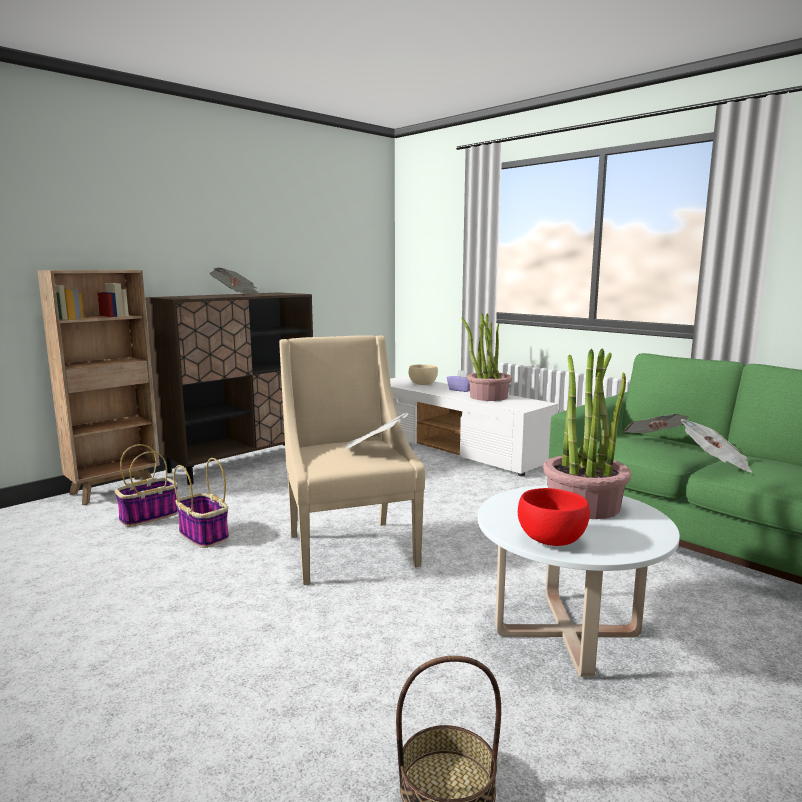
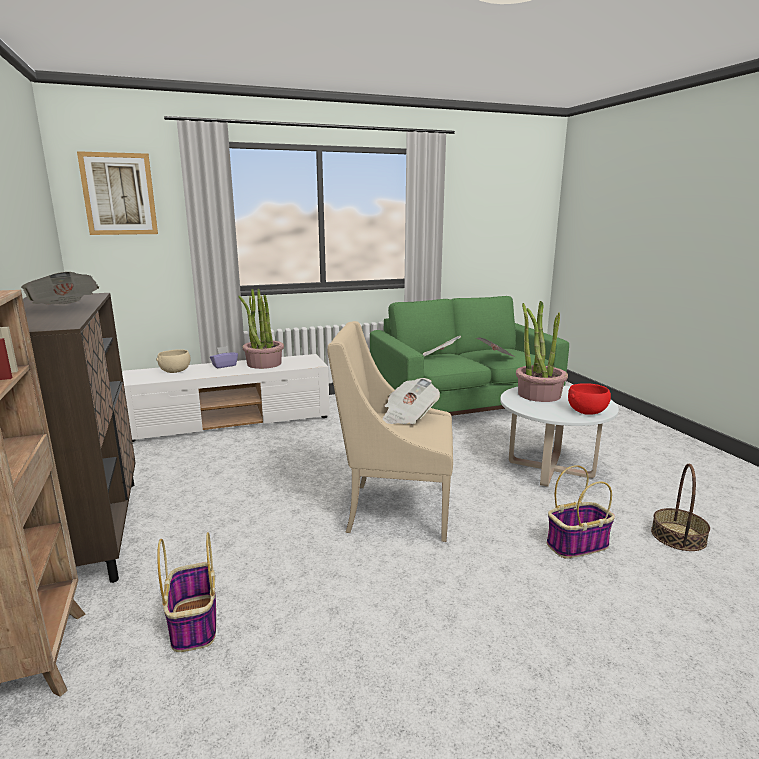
camera: 65 degrees left, 5 degrees up
(204, 535) = (298, 584): basket -> basket (577, 544)
(430, 222) = (119, 194): none -> picture

